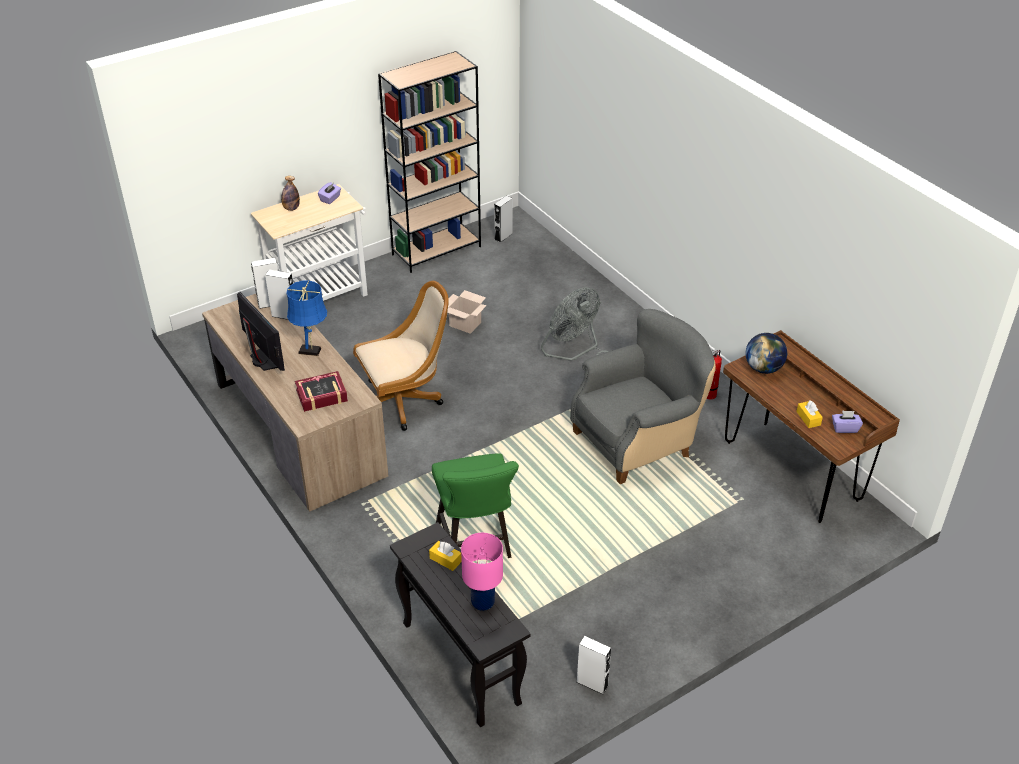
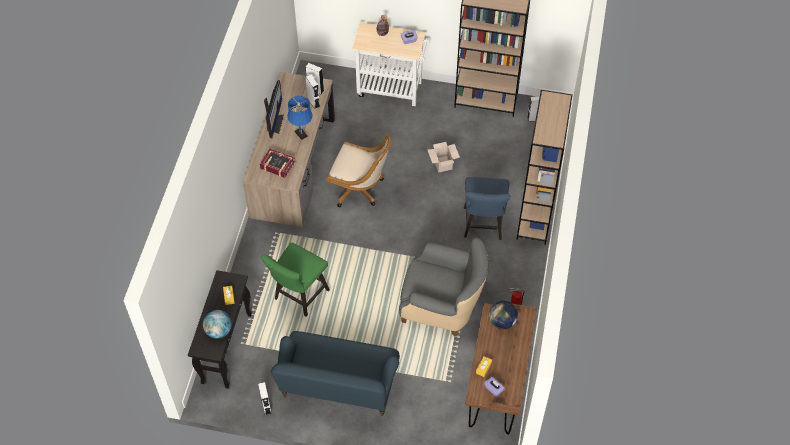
camera: 45 degrees right, 15 degrees up
(483, 604) = (218, 331): pink table lamp -> globe
(579, 348) = (483, 226): grey fan -> blue chair
(616, 308) = (535, 216): none -> beige bookcase
(641, 595) = (338, 386): none -> blue sofa

